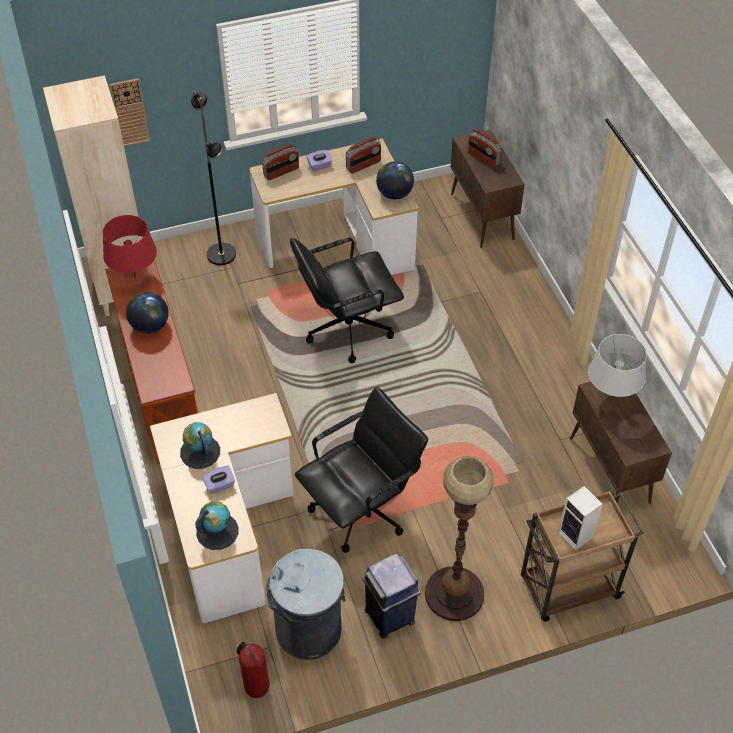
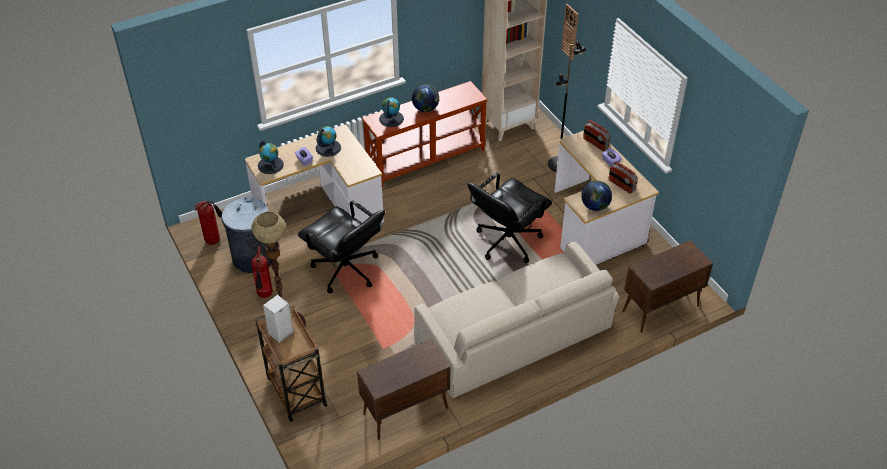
camera: 80 degrees right, 5 degrees down
(135, 278) = (466, 94): red table lamp -> none
(158, 368) = (391, 119): none -> globe
(347, 329) = (507, 241): black office chair -> black office chair turned 105 degrees counterclockwise
(390, 617) = (265, 295): blue trash can -> fire extinguisher
(483, 158) = (672, 261): radio -> none
(504, 348) = (514, 335): none -> beige sofa
(611, 397) = (422, 359): grey table lamp -> none

